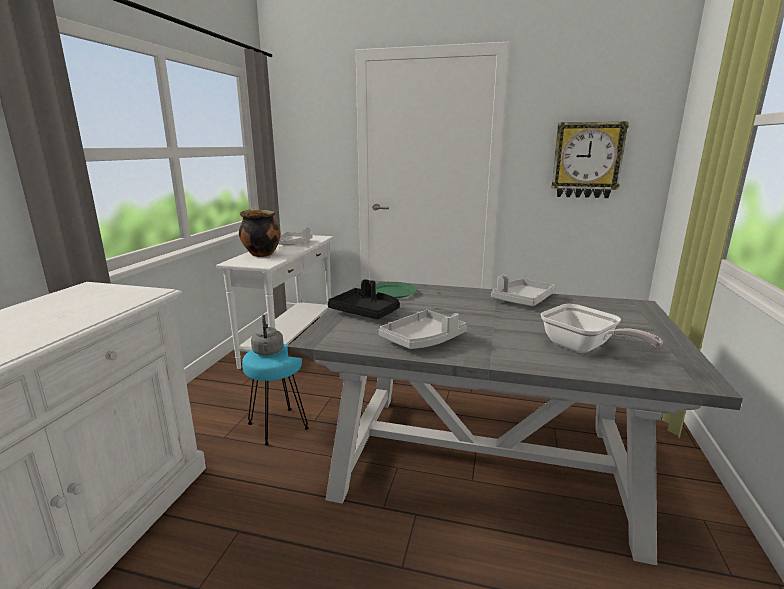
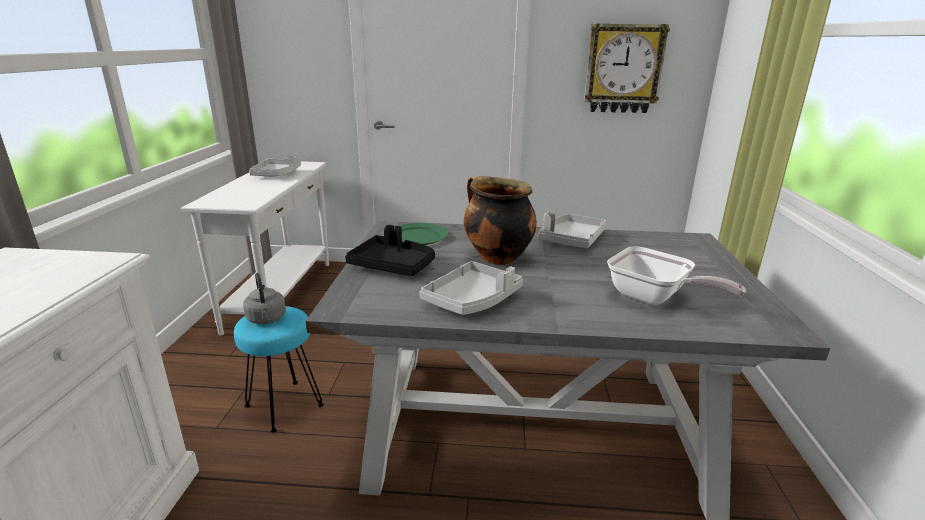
camera: 10 degrees left, 5 degrees up
(261, 254) = (238, 190): cooking pot -> cooking pot (496, 257)

